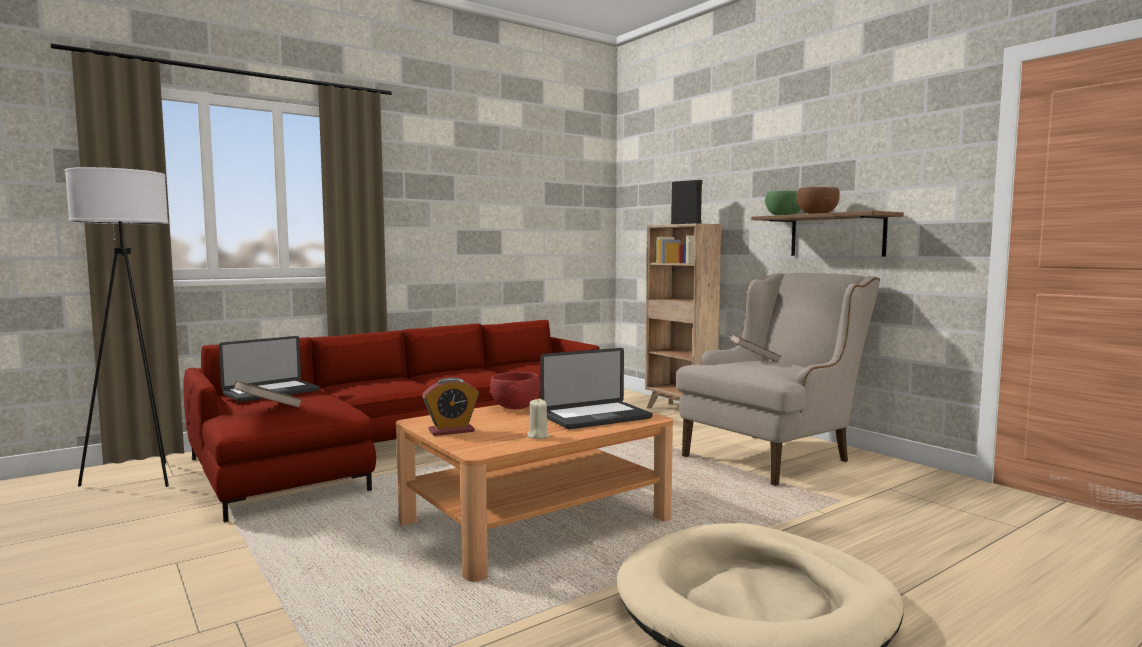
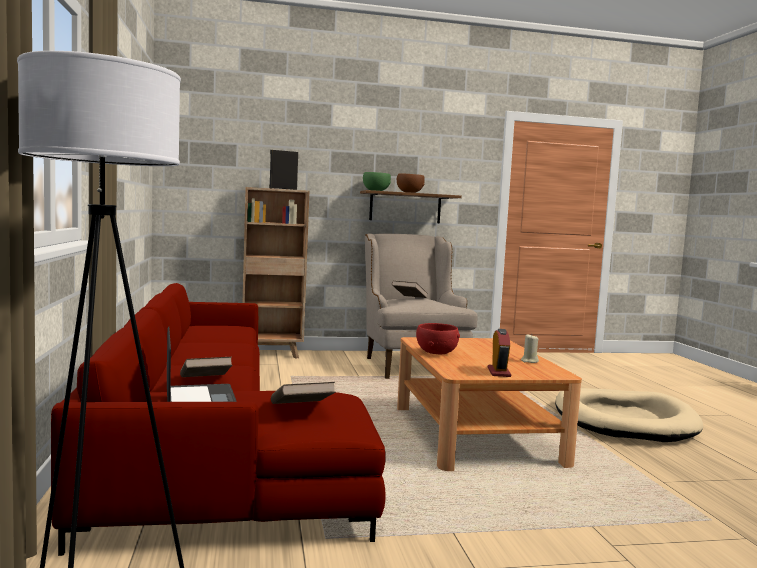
camera: 65 degrees left, 0 degrees up
(351, 387) = (205, 382): none -> brown book
(596, 417) = (487, 346): laptop -> none

